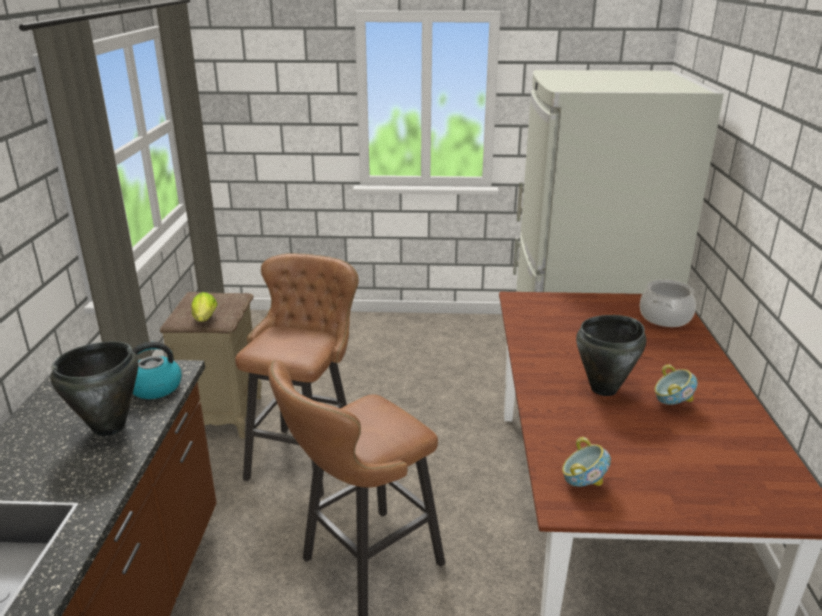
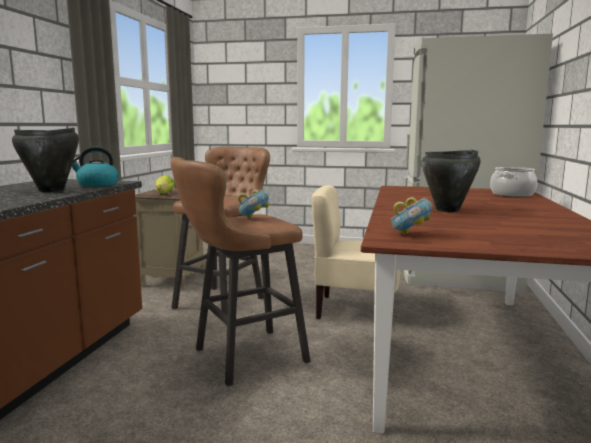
camera: 10 degrees right, 15 degrees down
(474, 456) = (355, 310): none -> beige chair
(671, 403) = (505, 216): bowl -> bowl (253, 218)

